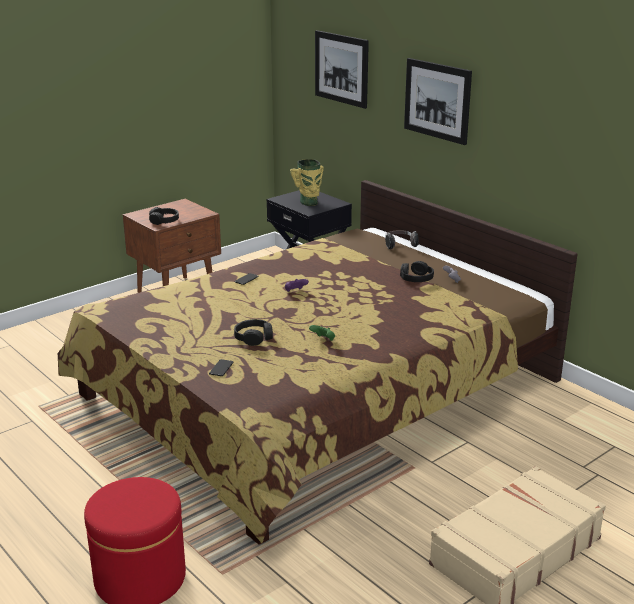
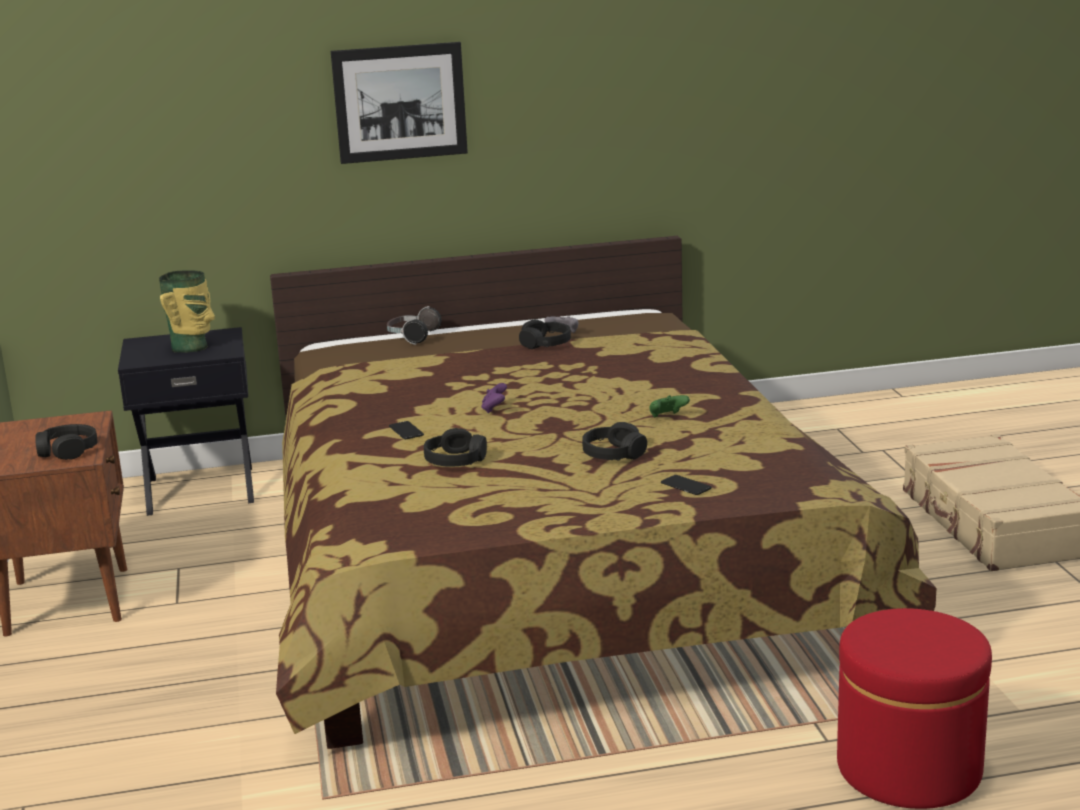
camera: 60 degrees left, 5 degrees down
(215, 301) = (455, 460): none -> black headphones
(341, 68) = (173, 104): picture -> none

